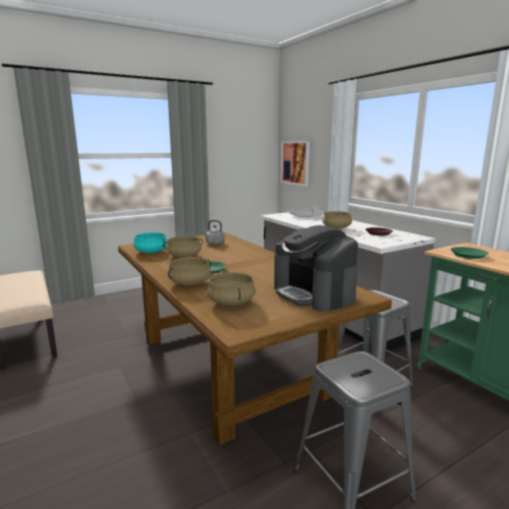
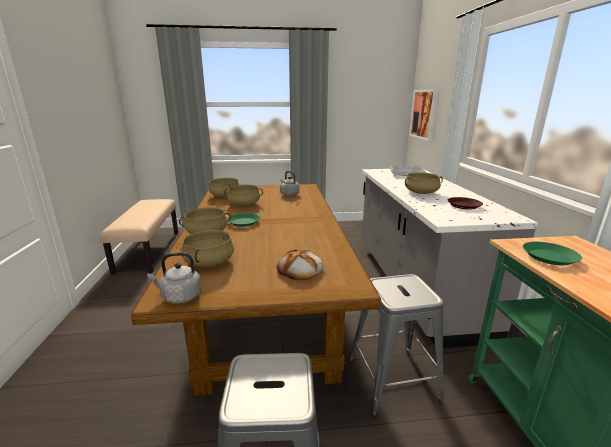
camera: 25 degrees right, 5 degrees up
(151, 251) = (225, 196): turquoise cooking pot -> beige cooking pot
(249, 328) = (179, 297): none -> grey kettle
(313, 294) = (300, 269): coffee machine -> bread

